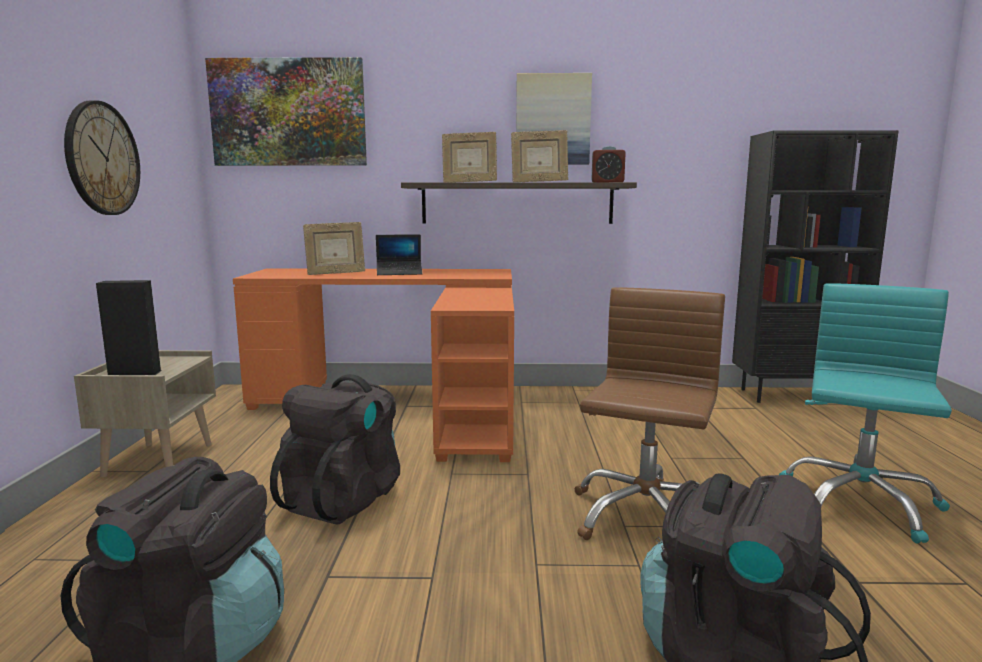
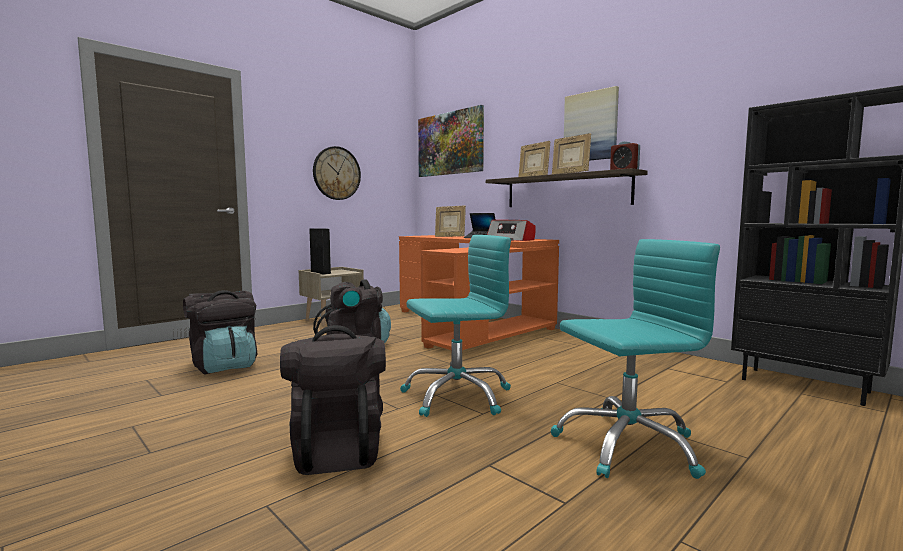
camera: 45 degrees right, 5 degrees down
(472, 275) = (511, 240): none -> radio
(644, 516) = (457, 396): brown office chair -> turquoise office chair

